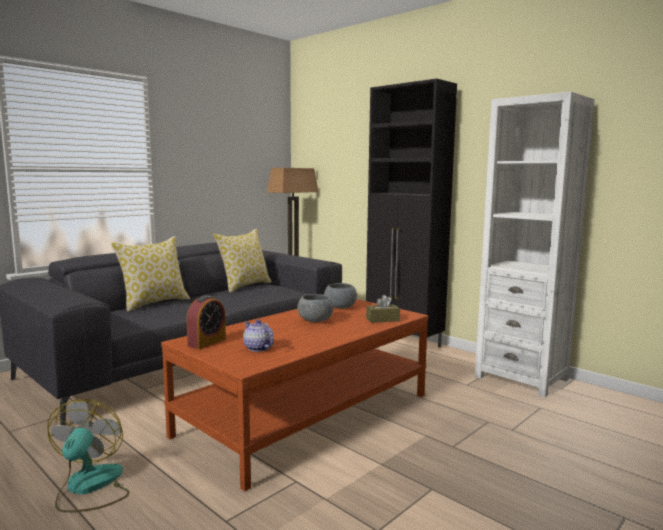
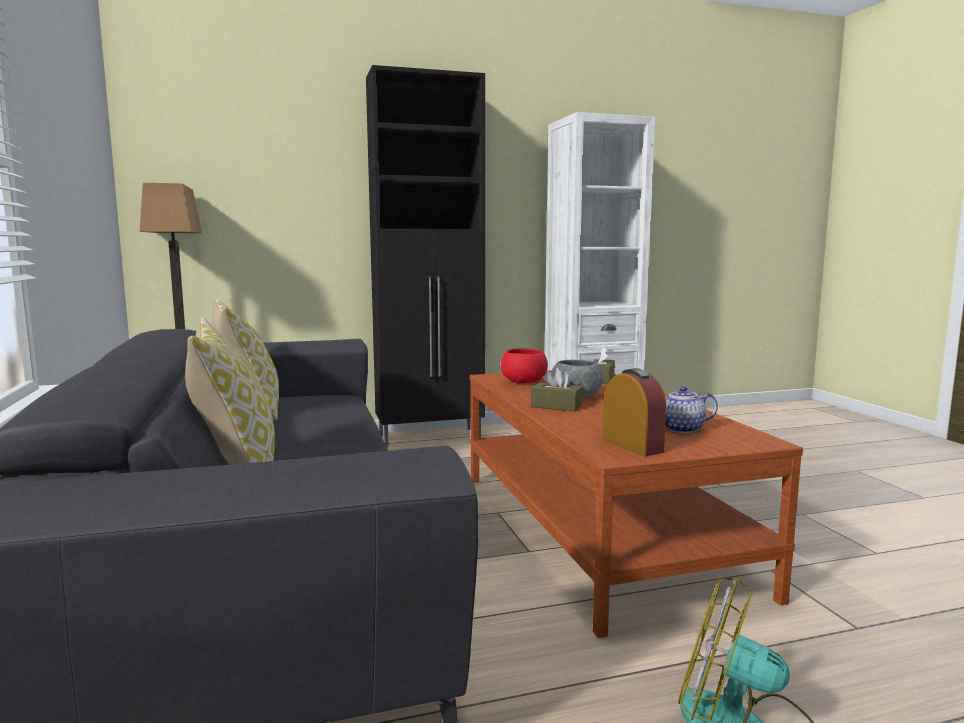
camera: 60 degrees left, 0 degrees up
(283, 320) = (556, 406): none -> brown tissue box
(340, 307) = (524, 382): grey bowl -> red bowl

